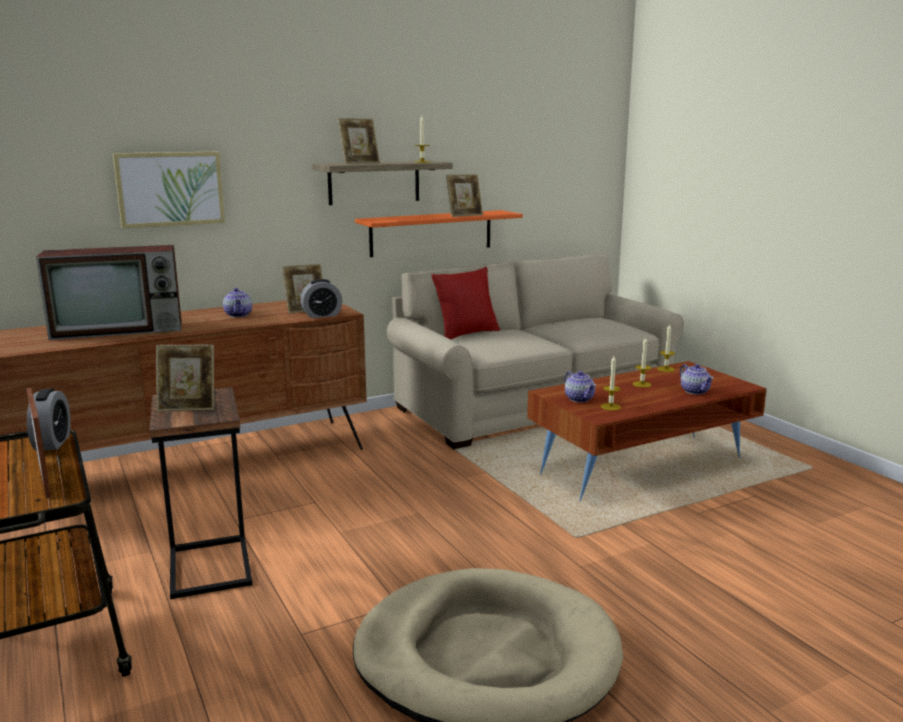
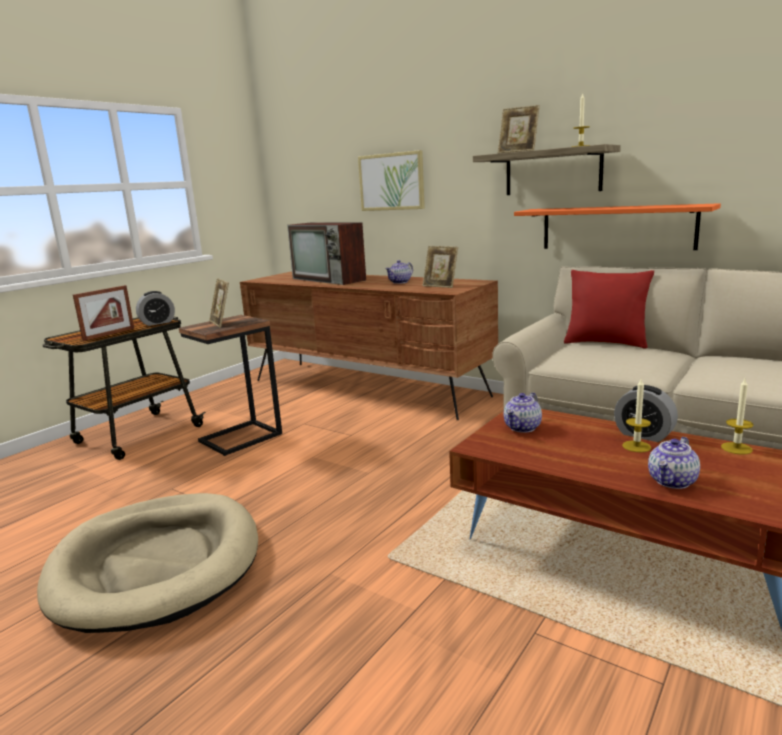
camera: 65 degrees right, 0 degrees up
(322, 315) = (431, 290): alarm clock -> alarm clock (643, 435)
(464, 215) = (633, 207): picture frame -> none
(610, 407) = (520, 446): candle -> none

